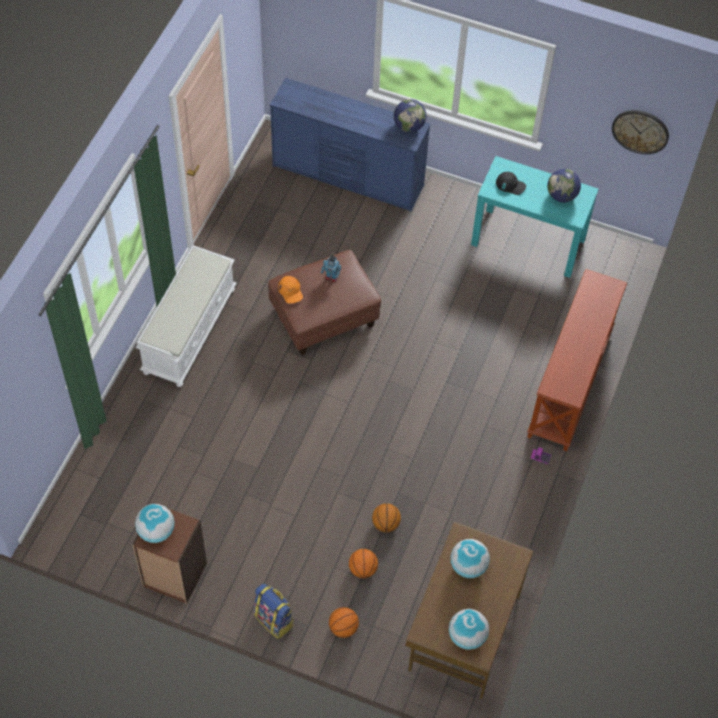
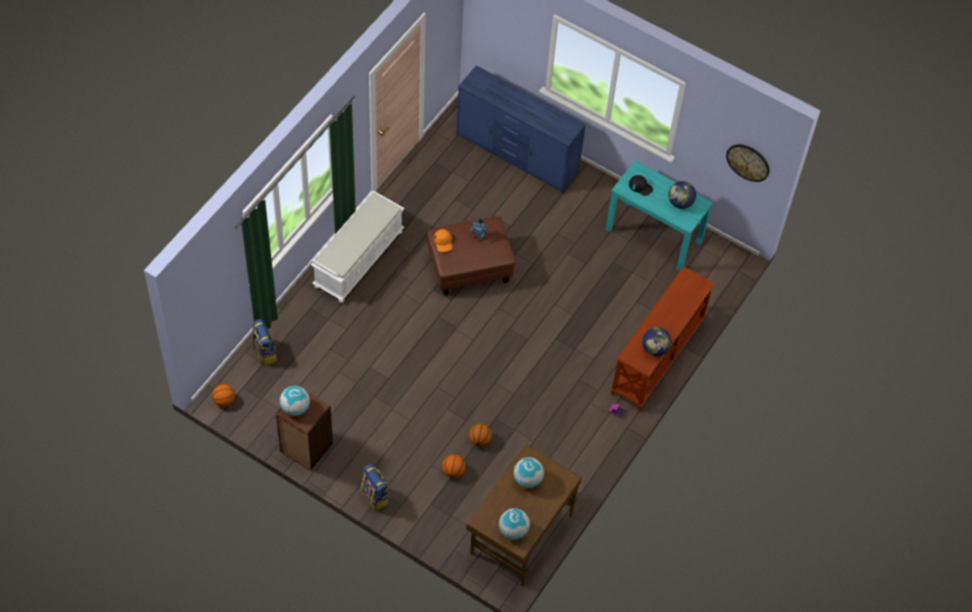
camera: 10 degrees right, 0 degrees up
(98, 465) = (264, 352): none -> backpack
(343, 628) = (427, 512): basketball -> basketball (224, 400)
(409, 126) = (567, 124): globe -> globe (655, 349)

